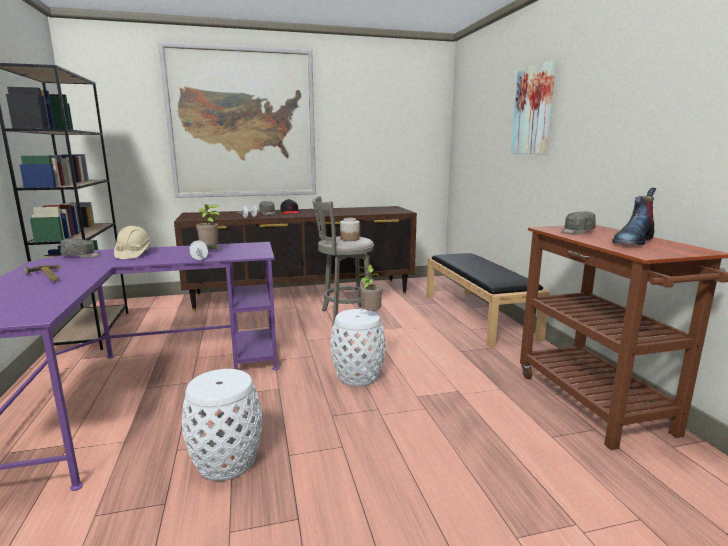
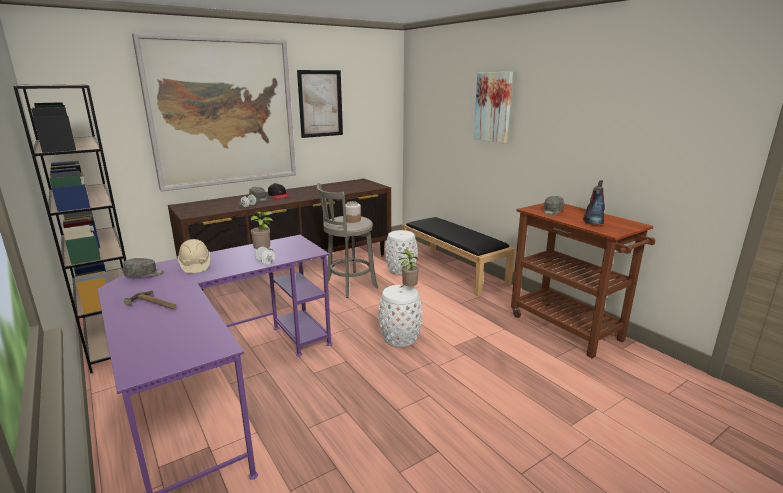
camera: 20 degrees left, 5 degrees up
(227, 462) = (355, 426): white stool -> white stool (401, 270)
(350, 120) = (320, 103): none -> picture

